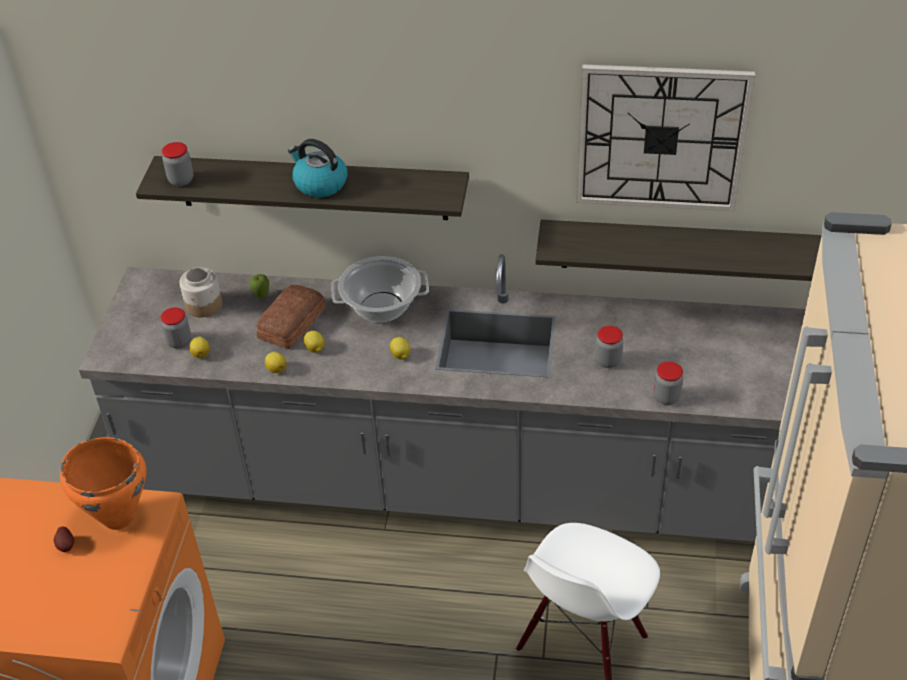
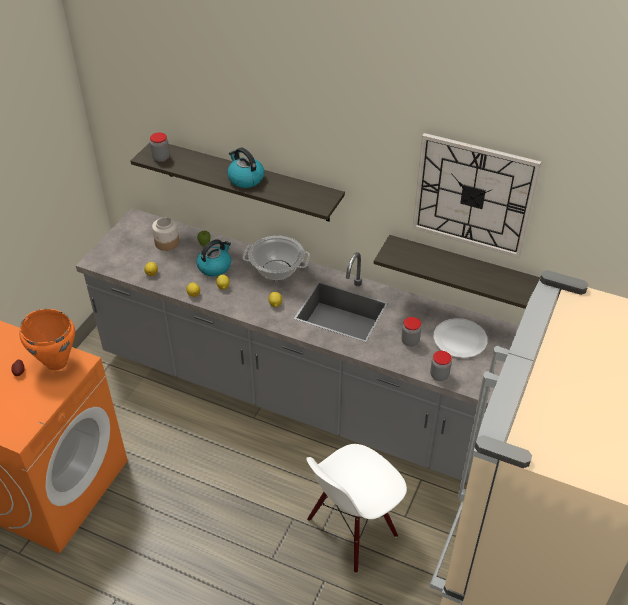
camera: 15 degrees right, 0 degrees up
(179, 342) = (142, 262): jar -> none
(290, 323) = (215, 267): bread -> kettle
(673, 342) = (460, 339): none -> white plate

